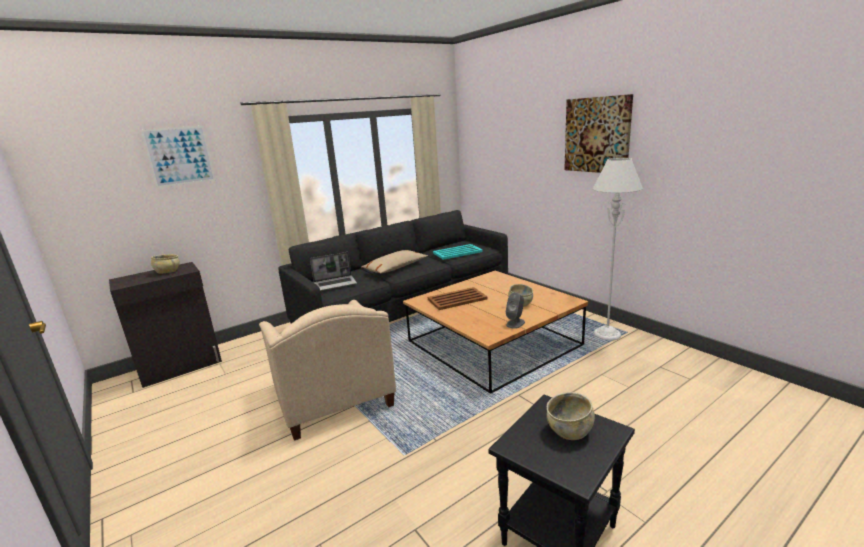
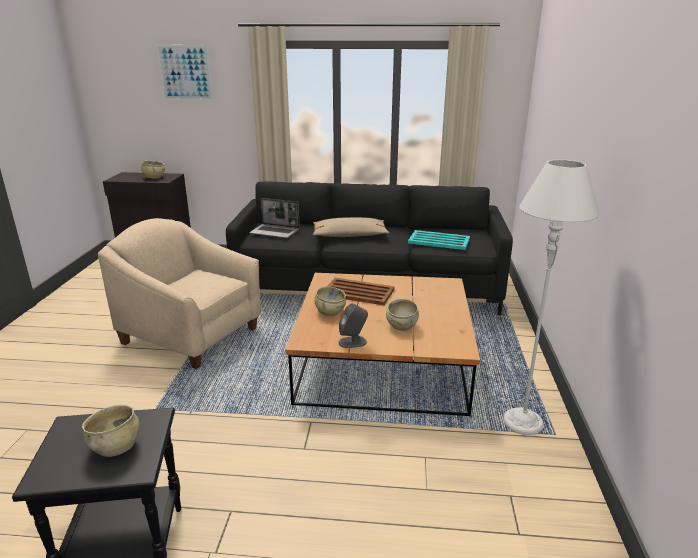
camera: 40 degrees right, 5 degrees up
(332, 396) = (192, 335): beige armchair -> beige armchair turned 105 degrees clockwise
(466, 316) = (330, 312): none -> beige bowl
(597, 135) = (606, 117): picture -> none

